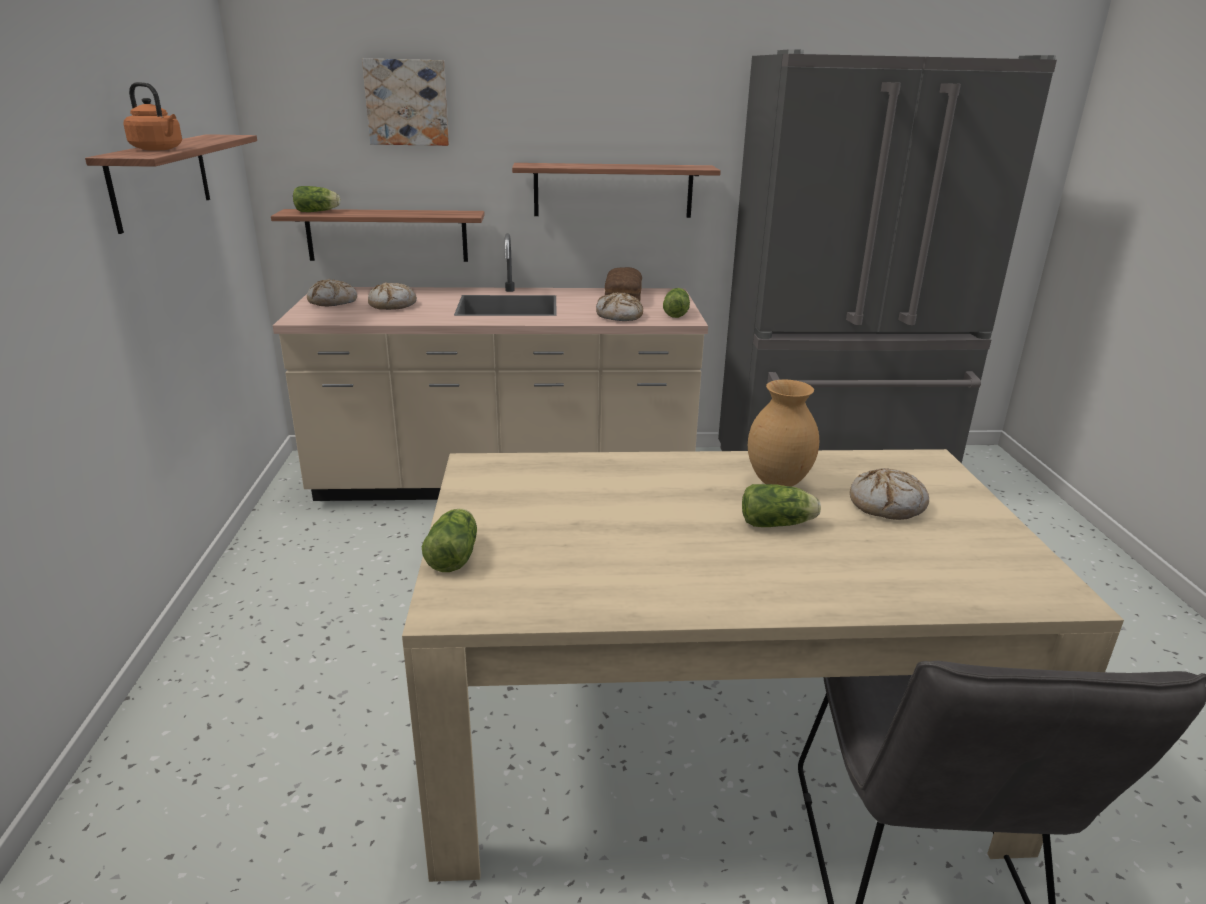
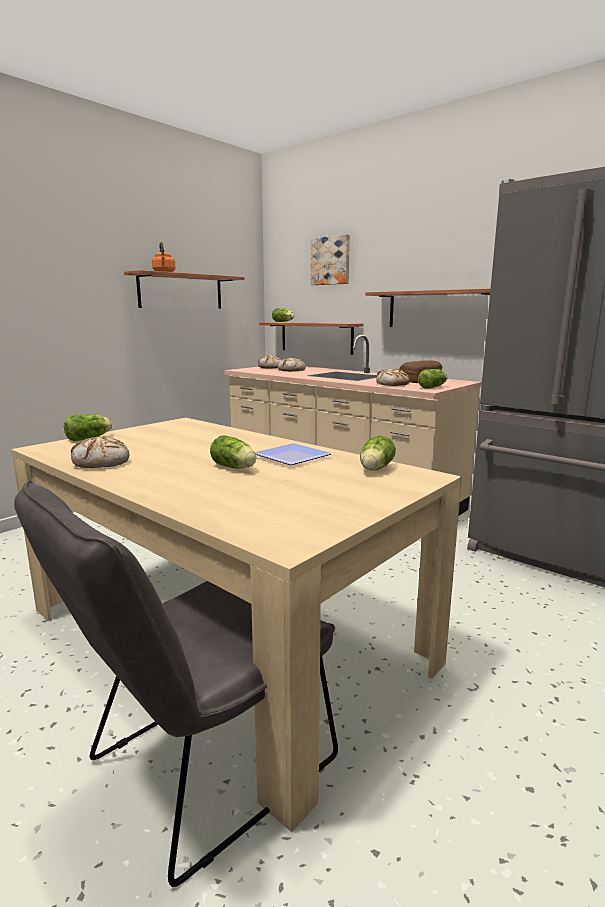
camera: 45 degrees right, 10 degrees down
(777, 483) = (289, 457): brown vase -> plate
(880, 468) = (375, 469): none -> lettuce
(887, 504) = (322, 480): bread -> bread (102, 462)

